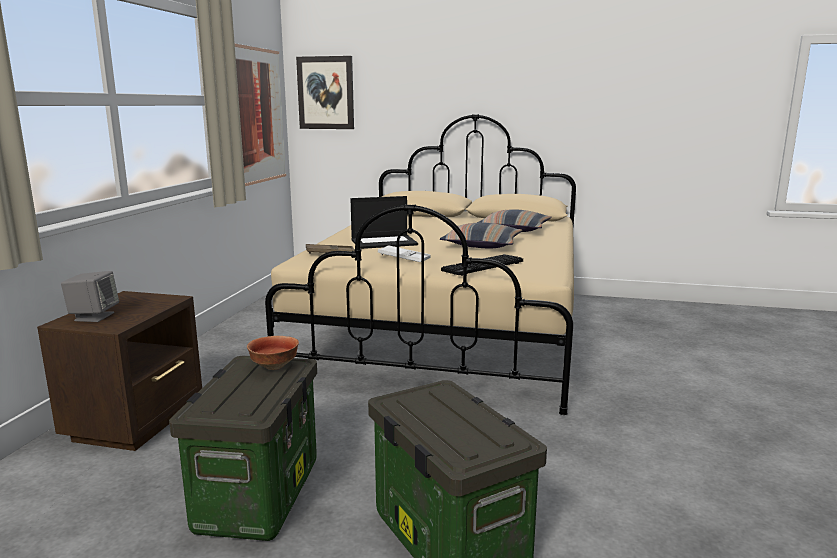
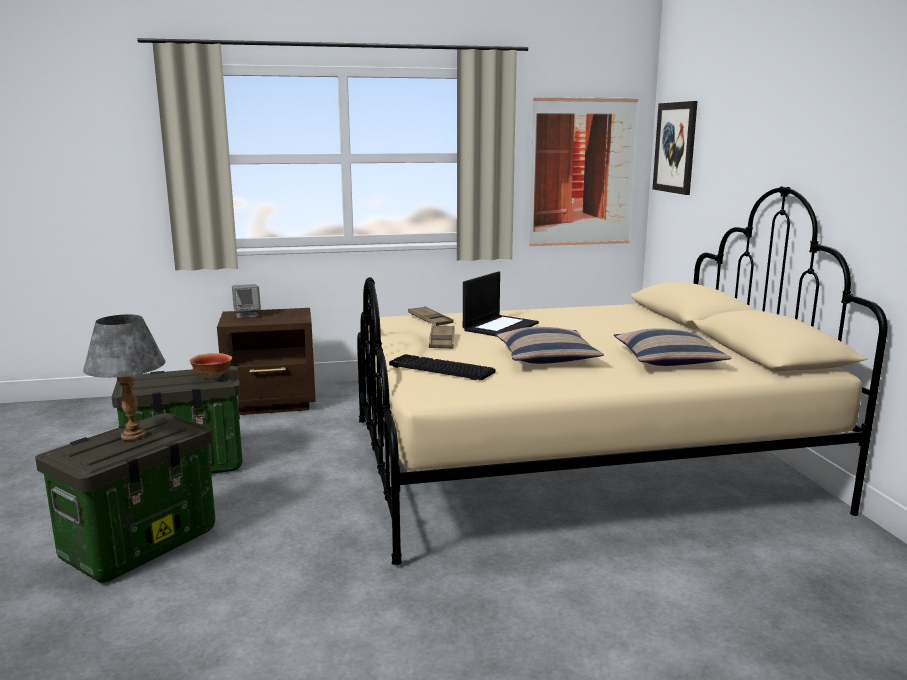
camera: 65 degrees right, 0 degrees up
(384, 242) = (500, 326): laptop -> laptop turned 105 degrees counterclockwise
(404, 258) = (442, 341): white tray -> brown tray
(442, 414) = (134, 435): none -> grey table lamp

